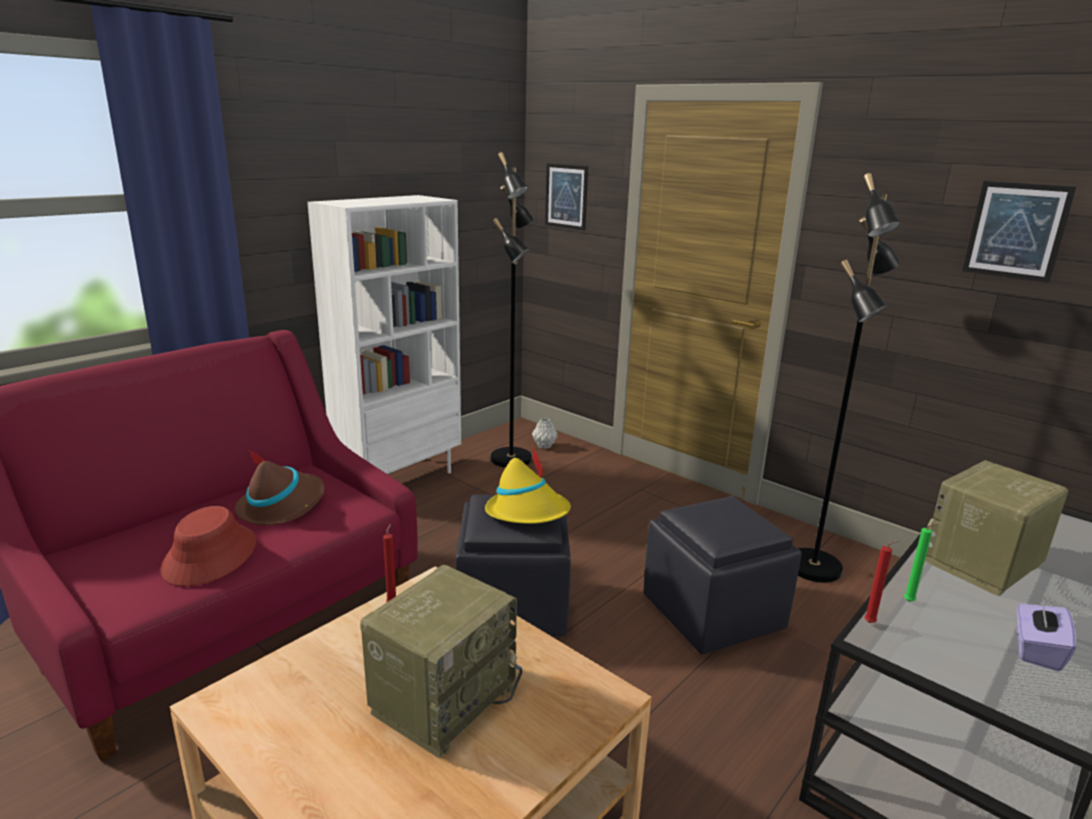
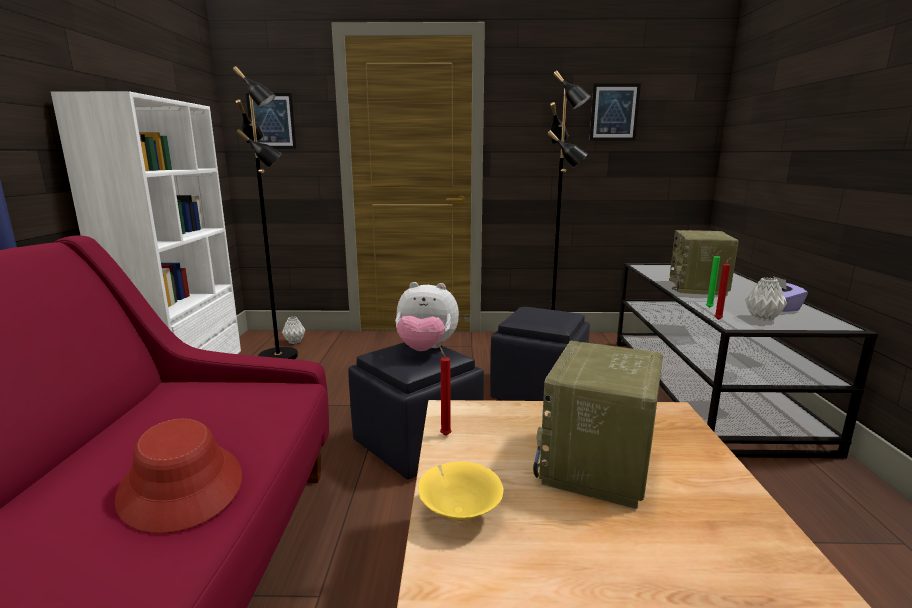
camera: 40 degrees left, 5 degrees down
(282, 505) = (195, 417): brown hat -> none
(301, 666) = (459, 512): none -> yellow bowl
(444, 697) = (598, 466): radio -> radio turned 150 degrees counterclockwise
(528, 512) = (426, 349): yellow hat -> plush toy
(951, 652) = (761, 318): none -> grey vase

